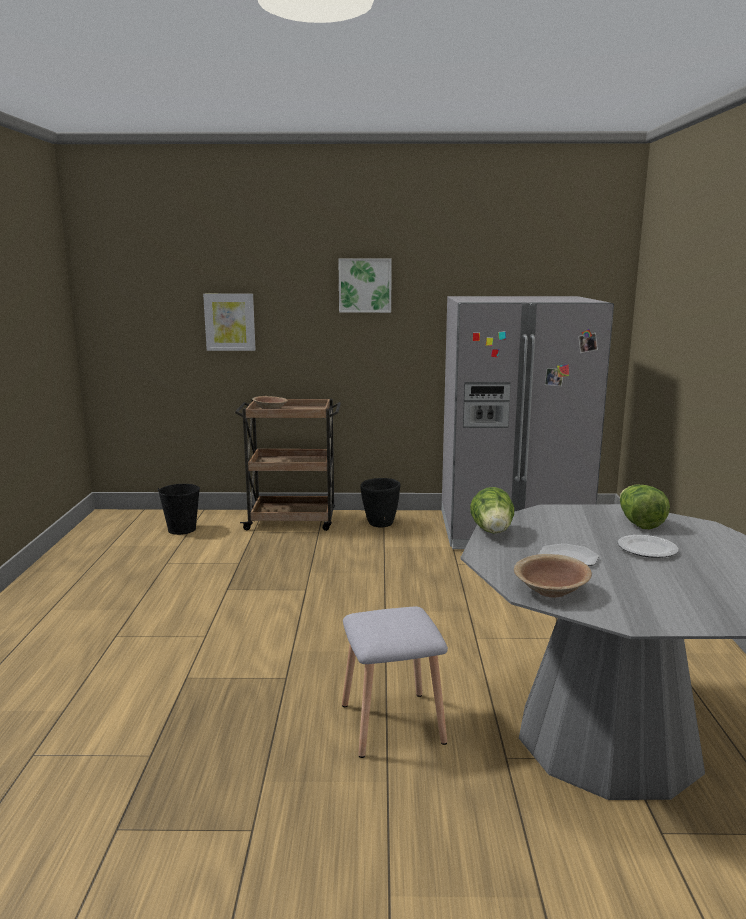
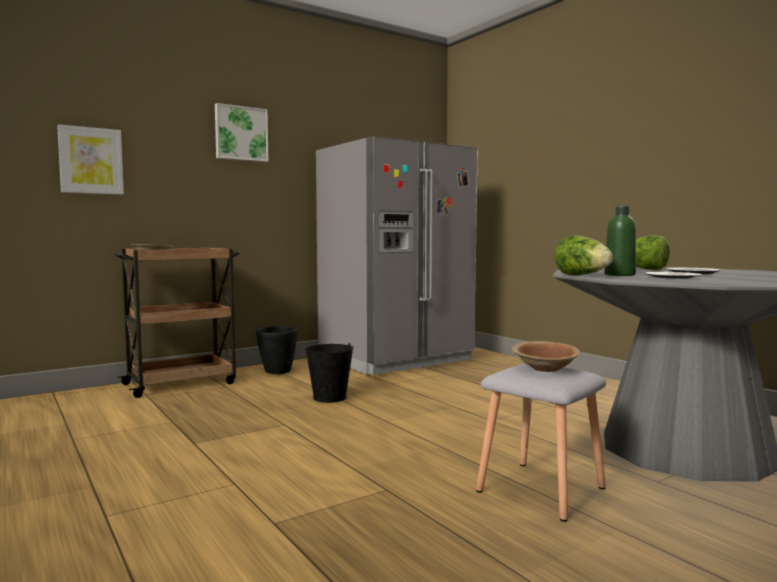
camera: 35 degrees left, 10 degrees down
(182, 529) = (48, 410): black bucket -> black bucket (329, 397)
(539, 538) = (619, 275): none -> green bottle
(551, 591) = (725, 283): brown bowl -> brown bowl (545, 369)

